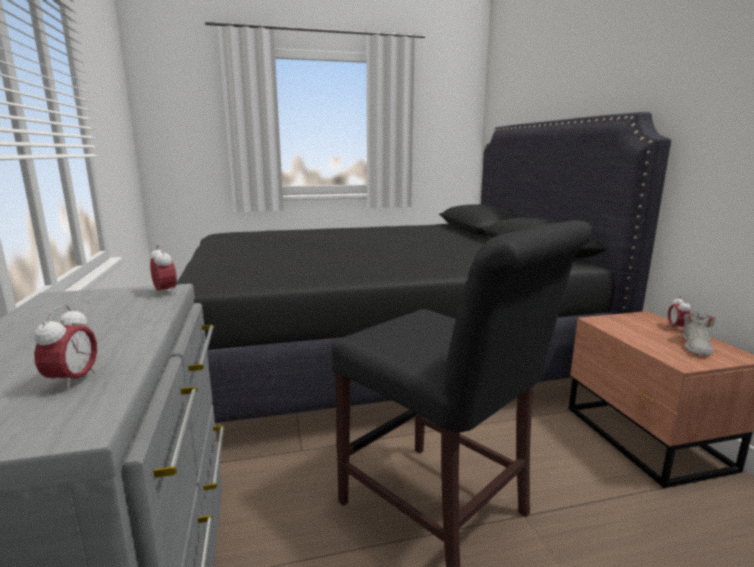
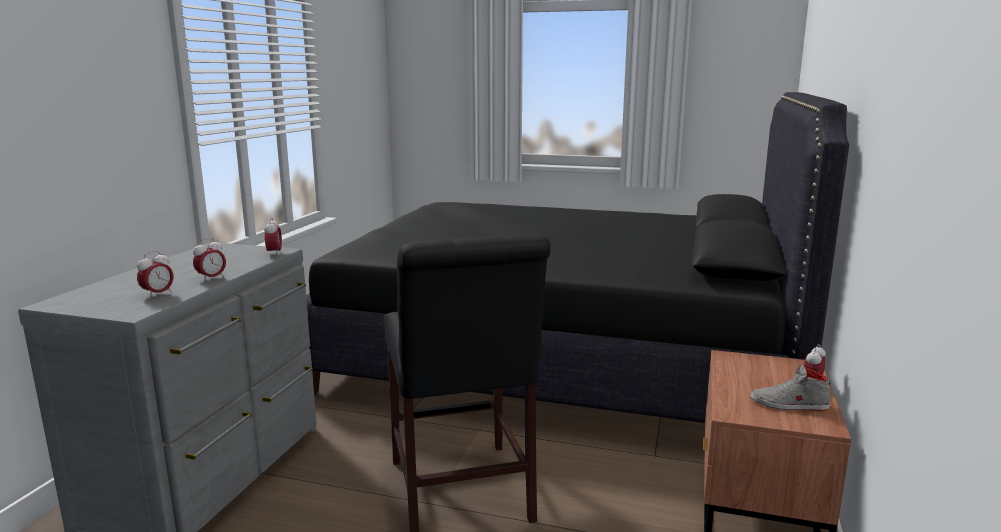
camera: 30 degrees right, 0 degrees up
(131, 338) = (211, 278): none -> alarm clock
(696, 346) = (789, 404): grey shoe -> grey shoe turned 45 degrees clockwise

